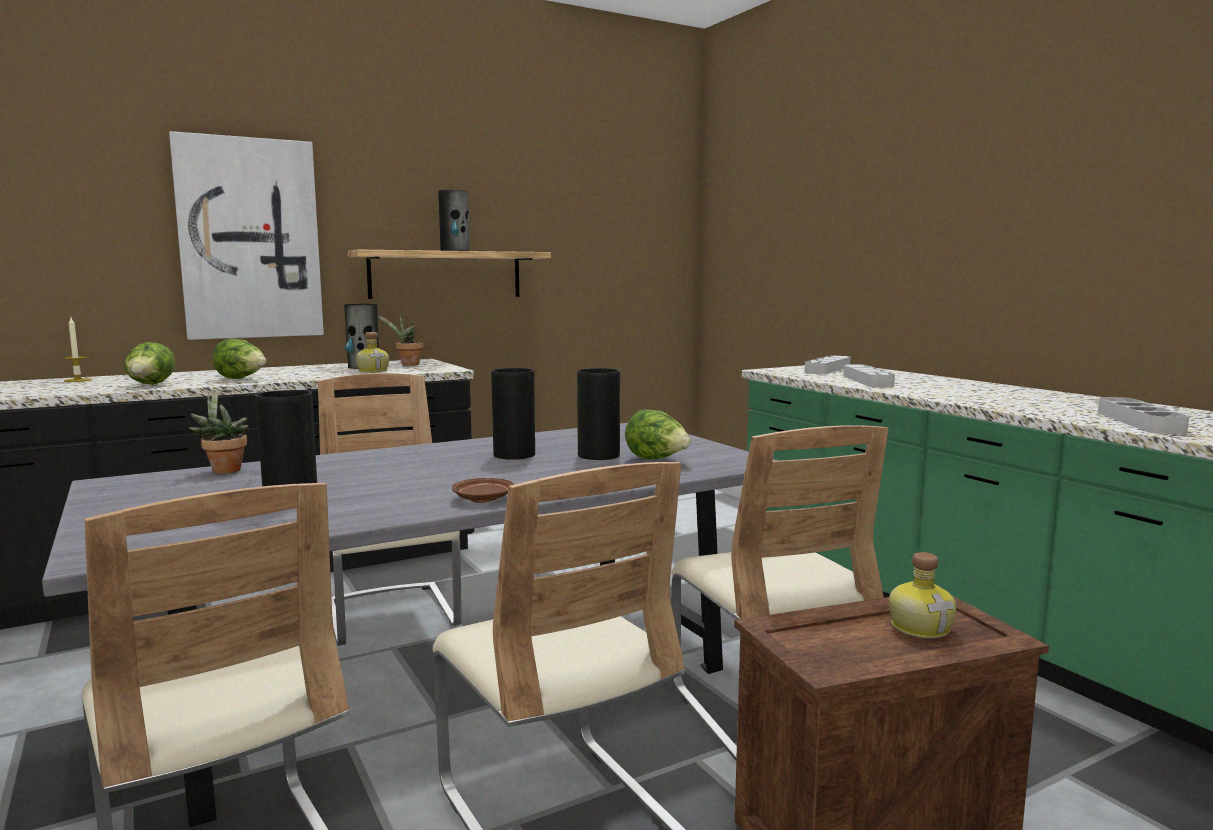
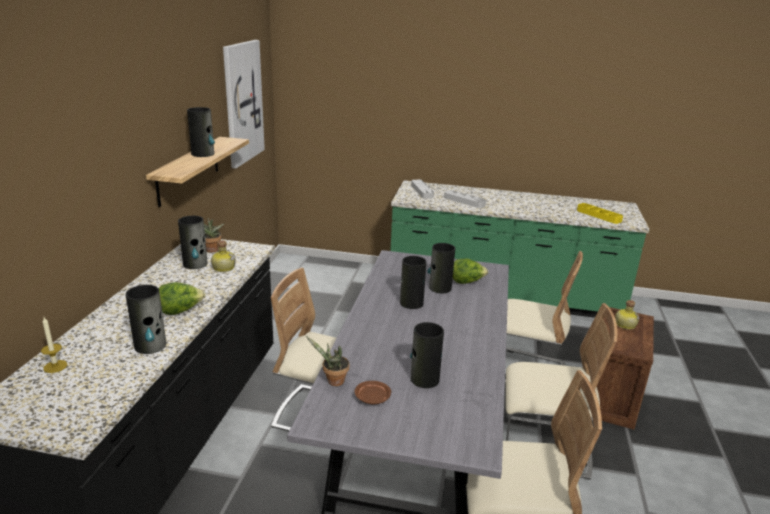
camera: 50 degrees left, 15 degrees up
(151, 385) = (150, 345): lettuce -> vase
(250, 239) = (98, 190): picture -> picture (242, 102)
(483, 499) = (486, 339): brown plate -> brown plate (372, 398)
(1139, 422) = (598, 215): grey tray -> yellow tray

